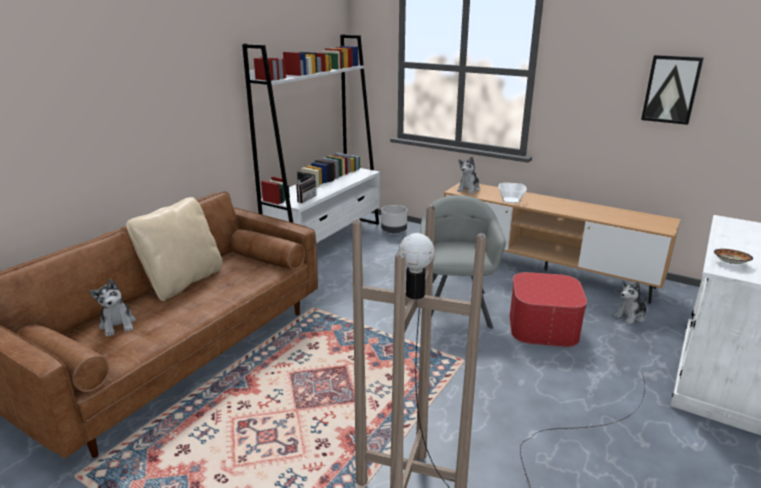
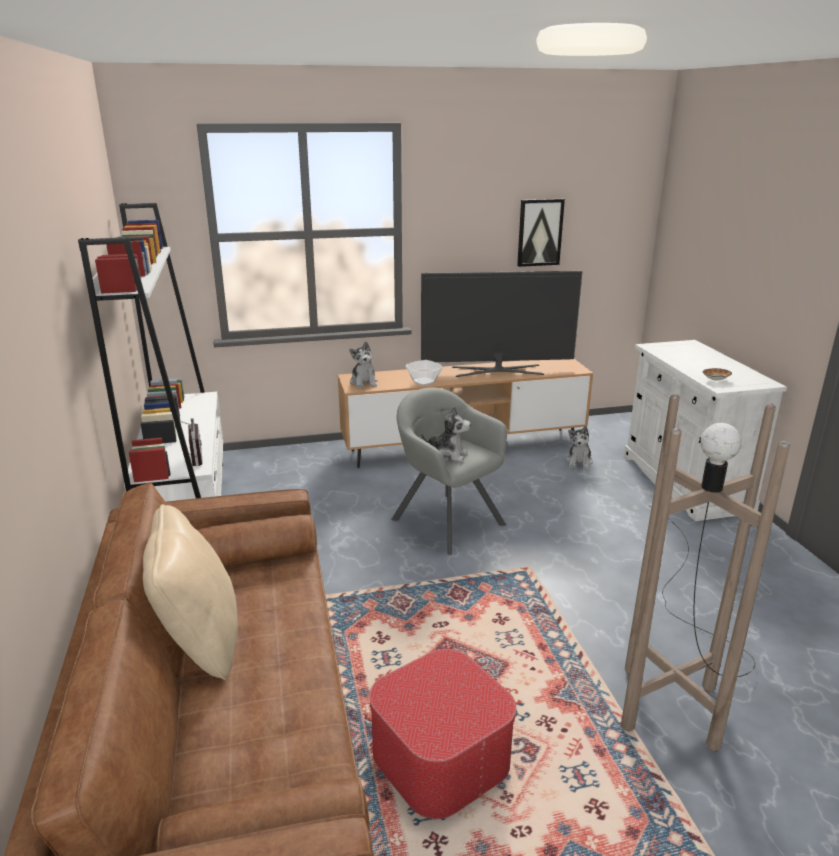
camera: 45 degrees left, 0 degrees up
(118, 324) = (223, 747): plush toy -> plush toy (447, 455)
(394, 231) = (256, 466): grey planter -> none
(542, 326) = (538, 502): ottoman -> ottoman (440, 758)
(585, 210) = (498, 370): none -> television

